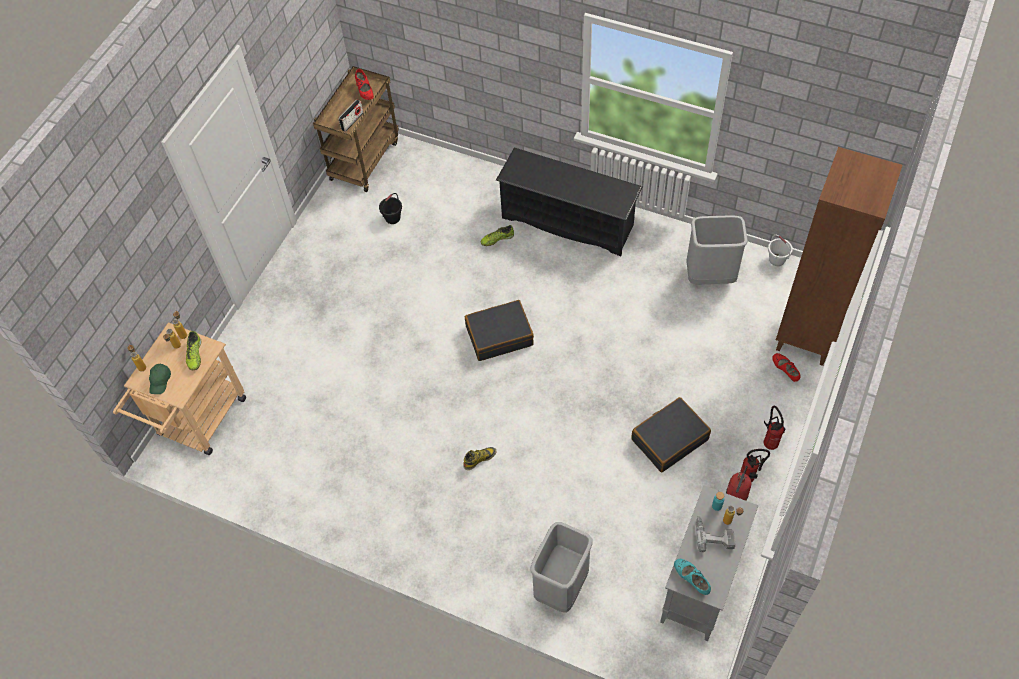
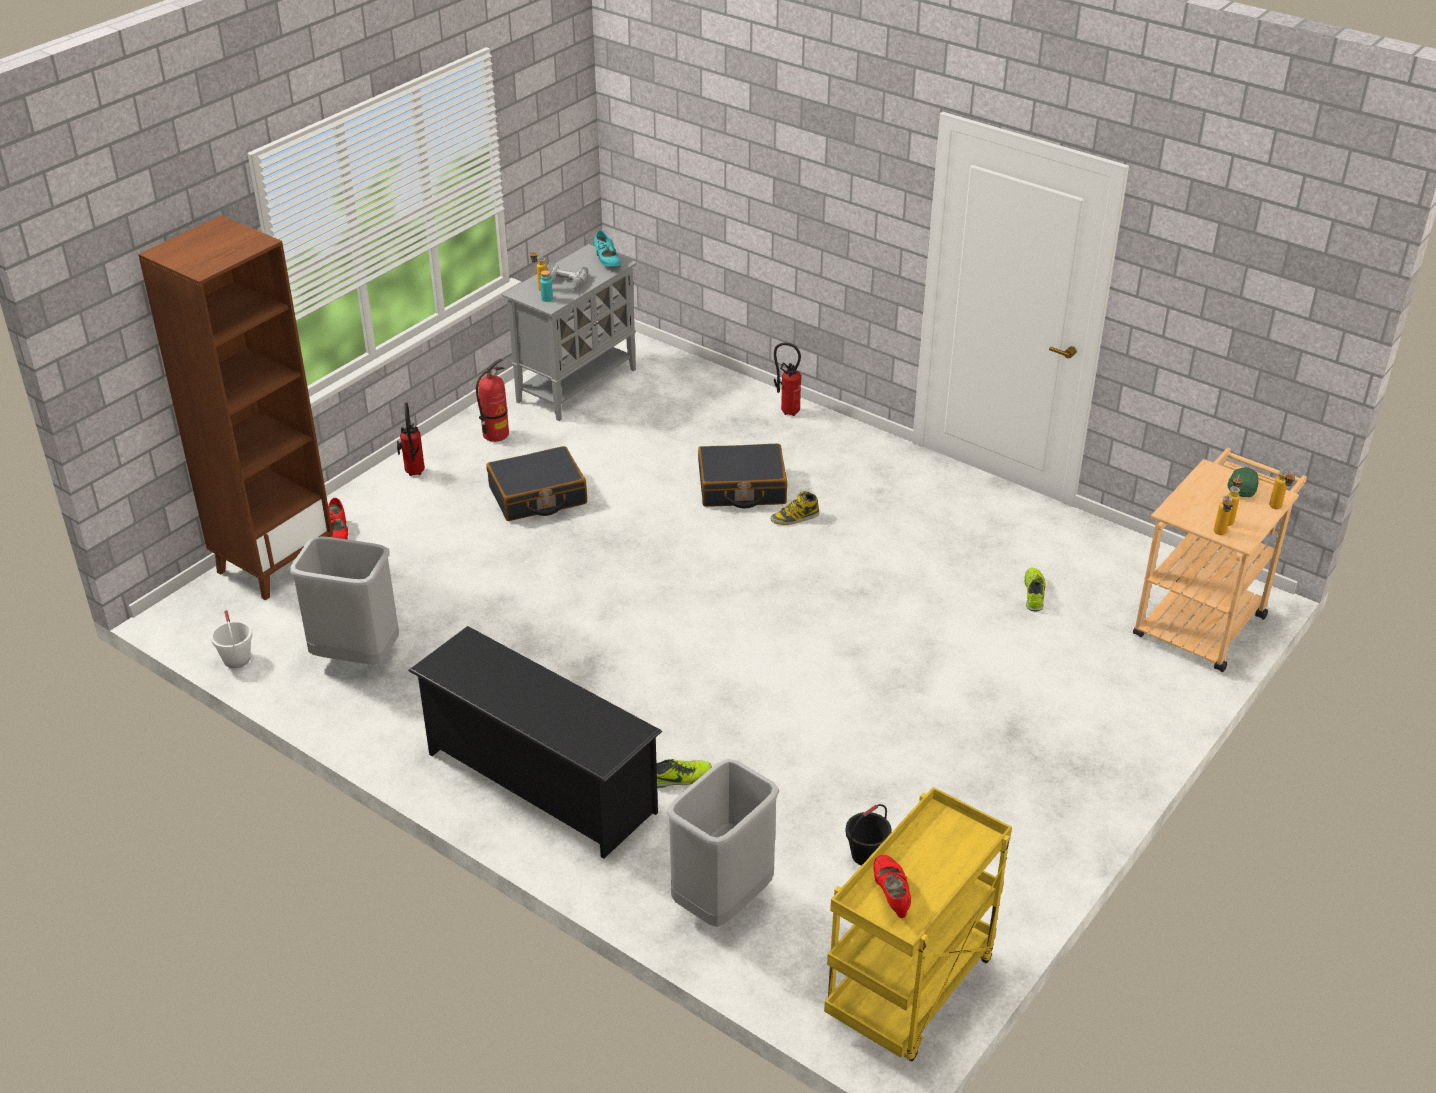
camera: 170 degrees left, 20 degrees down
(195, 354) = (1196, 508): shoe -> shoe (1034, 593)
(352, 121) = (926, 833): radio -> none
(364, 159) = (910, 992): brown cart -> yellow cart
(499, 335) = (723, 642): black suitcase -> black suitcase (741, 488)
(561, 585) = (732, 407): grey trash can -> grey trash can (723, 902)
(749, 479) = (464, 449): fire extinguisher -> fire extinguisher (787, 411)

